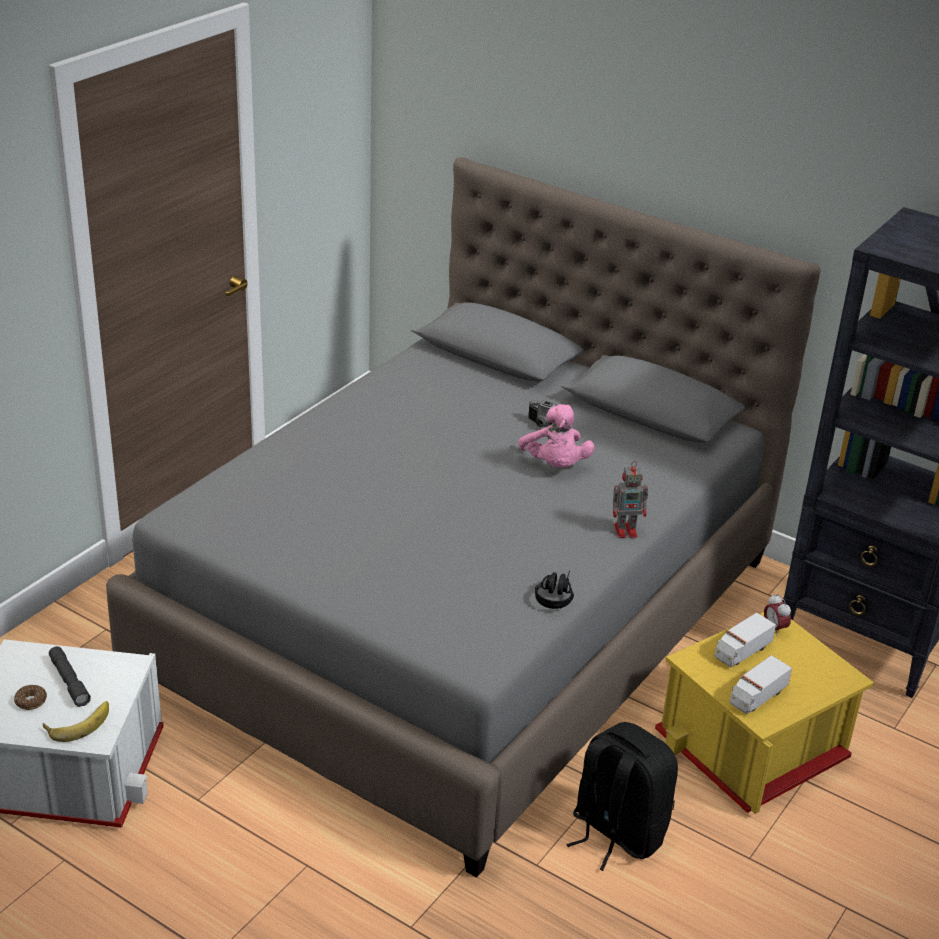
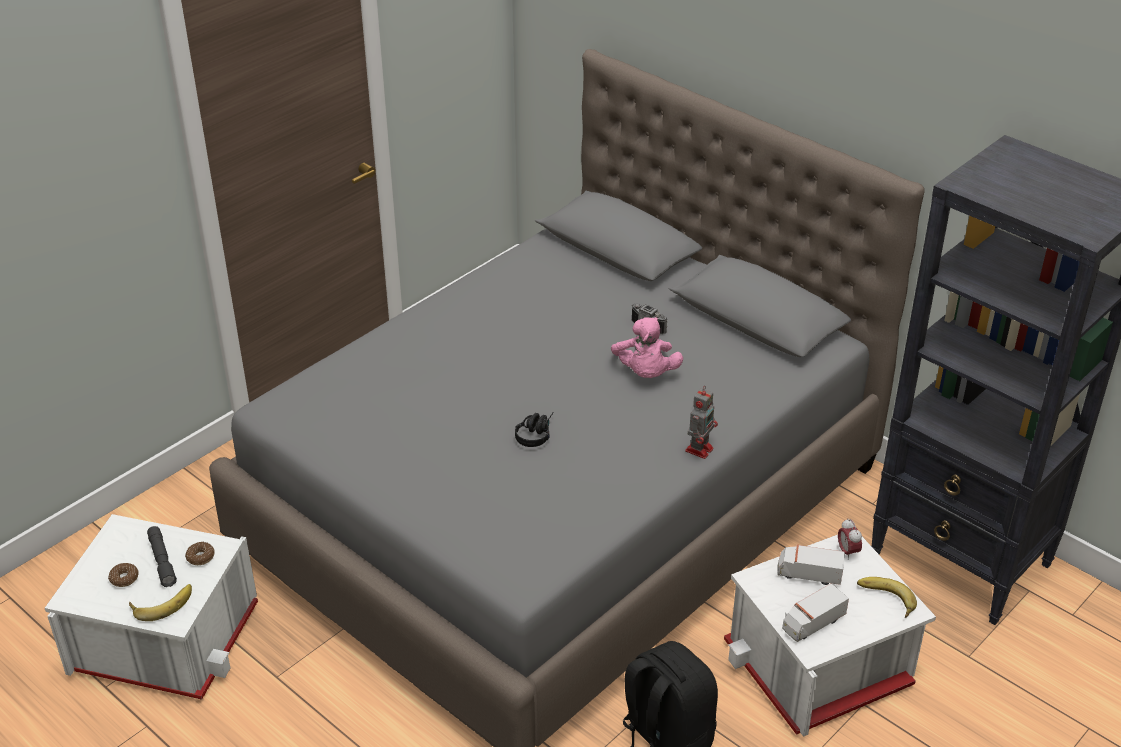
camera: 10 degrees right, 5 degrees up
(111, 675) = (200, 557): none -> donut
(555, 595) = (611, 514): black headphones -> black headphones (536, 433)
(627, 530) = (700, 448): toy robot -> toy robot turned 60 degrees counterclockwise
(741, 651) = (808, 574): toy truck -> toy truck turned 45 degrees clockwise
(755, 745) = (821, 664): yellow storage box -> white storage box
(821, 670) = (885, 600): none -> banana

